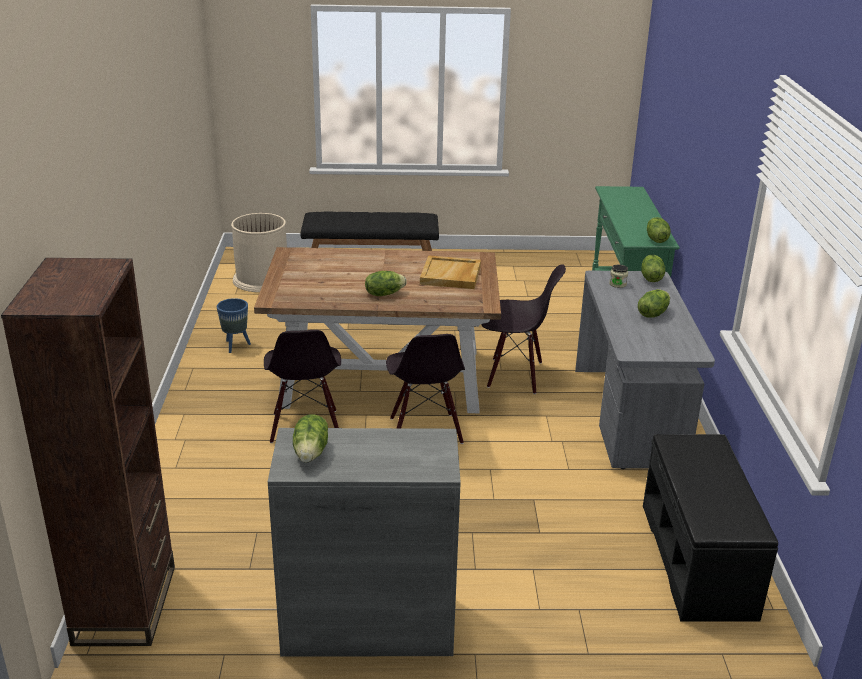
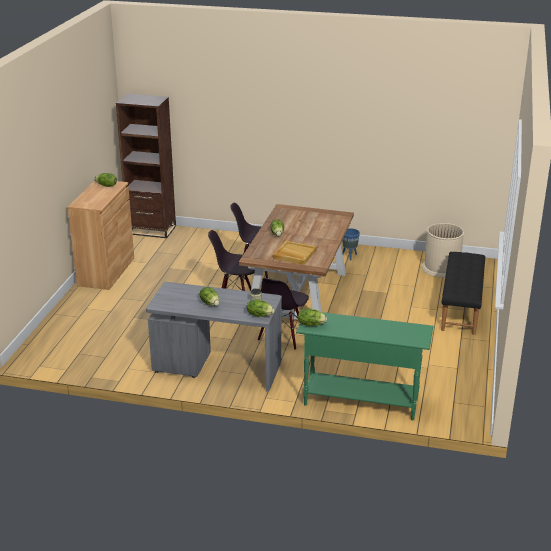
camera: 105 degrees right, 0 degrees up
(368, 625) = (106, 271): grey cabinet -> brown cabinet
(698, 559) = (84, 355): black bench -> none

